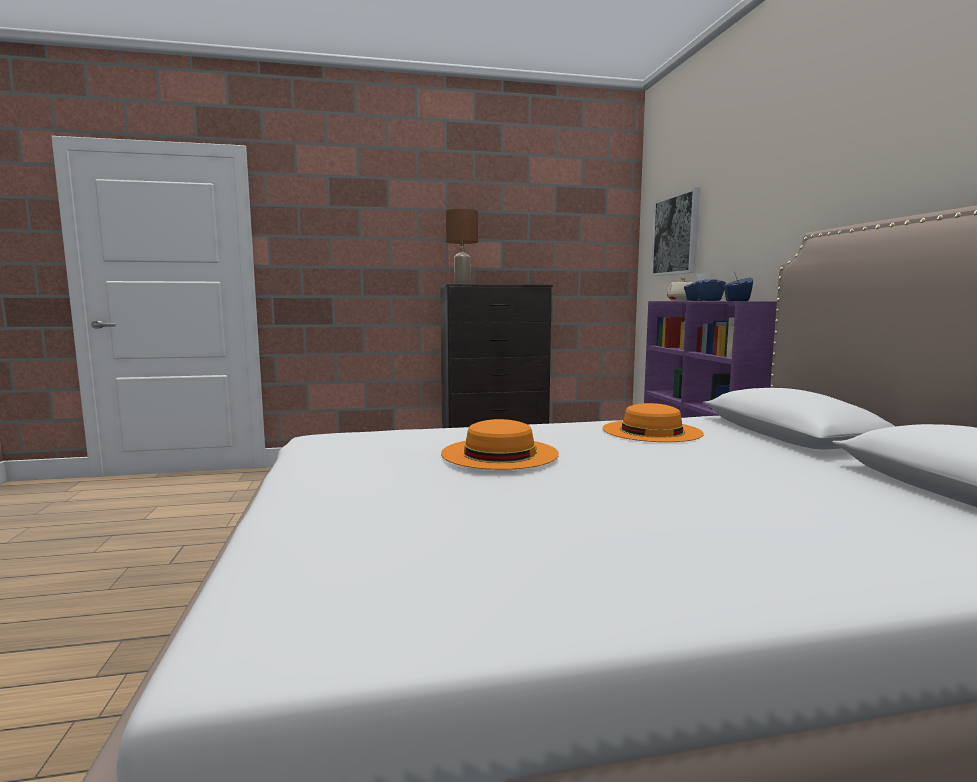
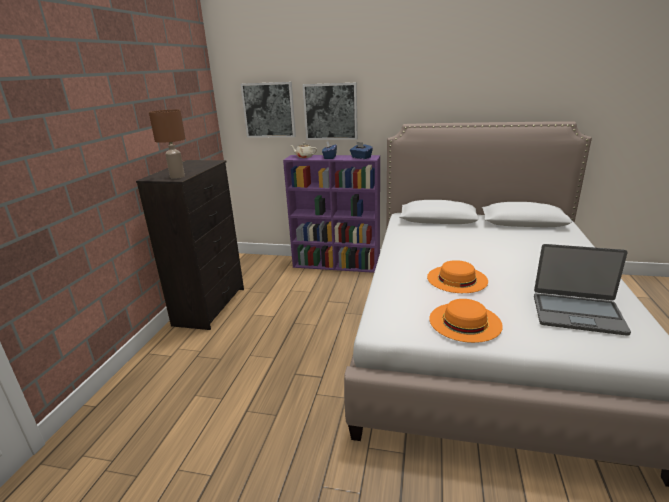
camera: 65 degrees left, 15 degrees up
(424, 546) = (577, 313): none -> laptop
(651, 431) = (419, 240): orange hat -> orange hat (465, 321)
(734, 227) = (330, 111): none -> picture

